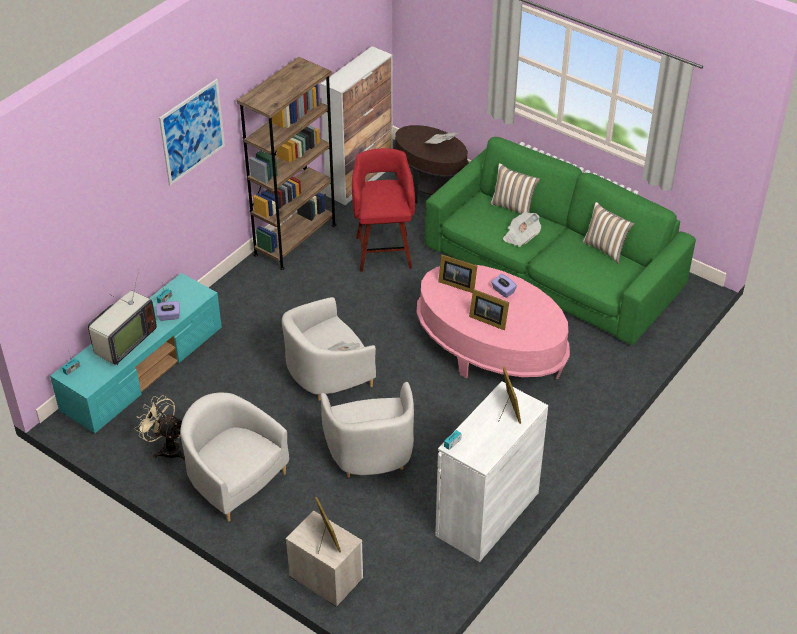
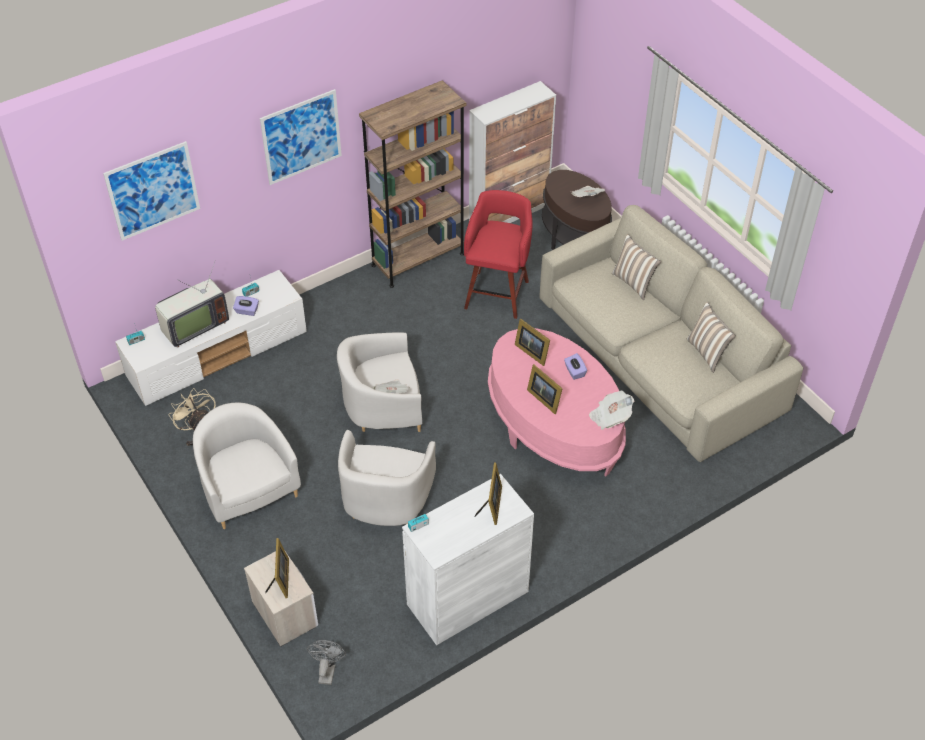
camera: 20 degrees right, 5 degrees up
(75, 208) = (153, 191): none -> picture
(143, 369) = (218, 354): turquoise tv stand -> white tv stand
(391, 614) = (327, 670): none -> grey fan
(521, 237) = (624, 317): newspaper -> newspaper (610, 417)
(552, 268) = (658, 355): green sofa -> beige sofa

